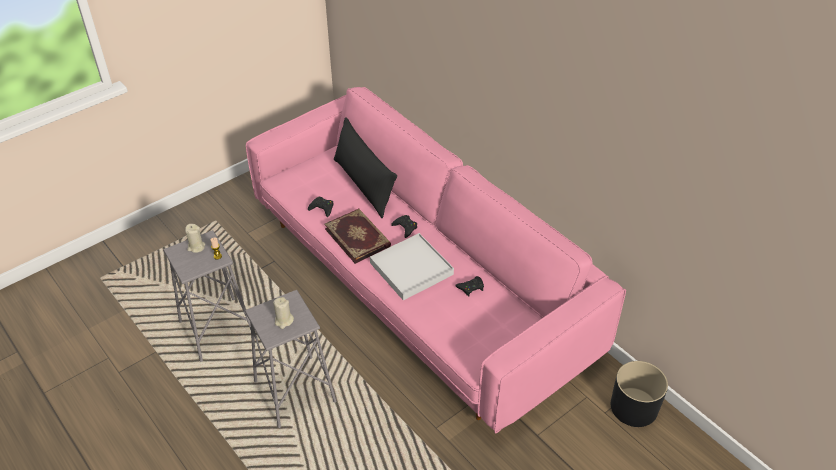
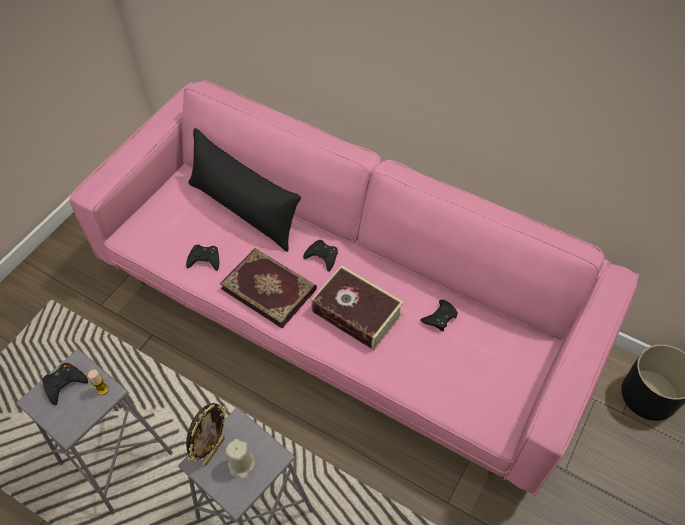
camera: 20 degrees left, 10 degrees up
(196, 247) = (64, 384): beige candle -> black game controller
(270, 308) = (213, 451): none -> picture frame
(411, 268) = (356, 313): white tray -> book

